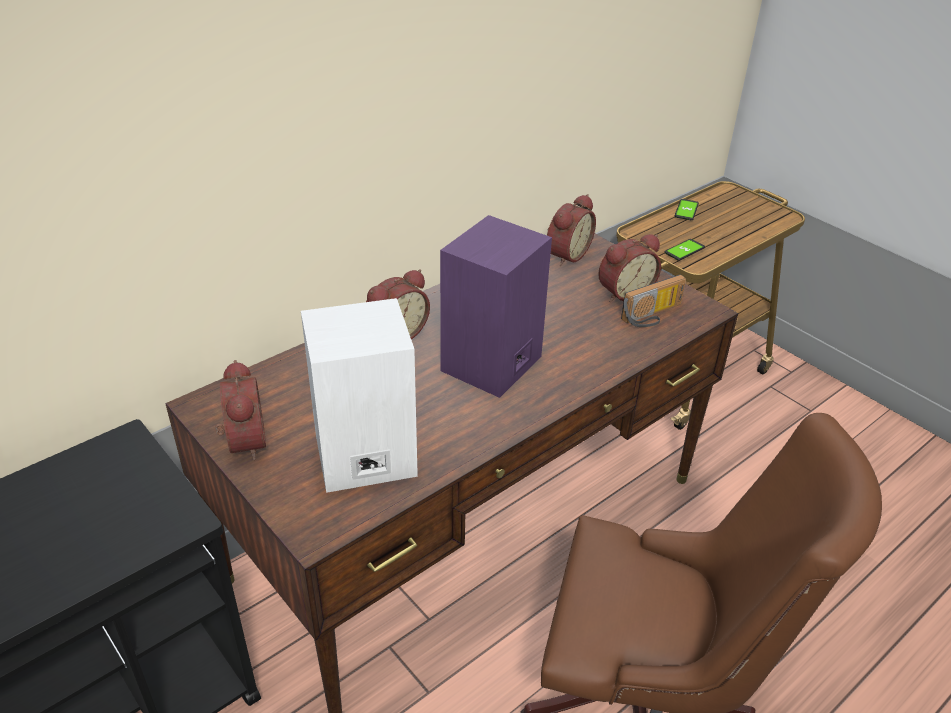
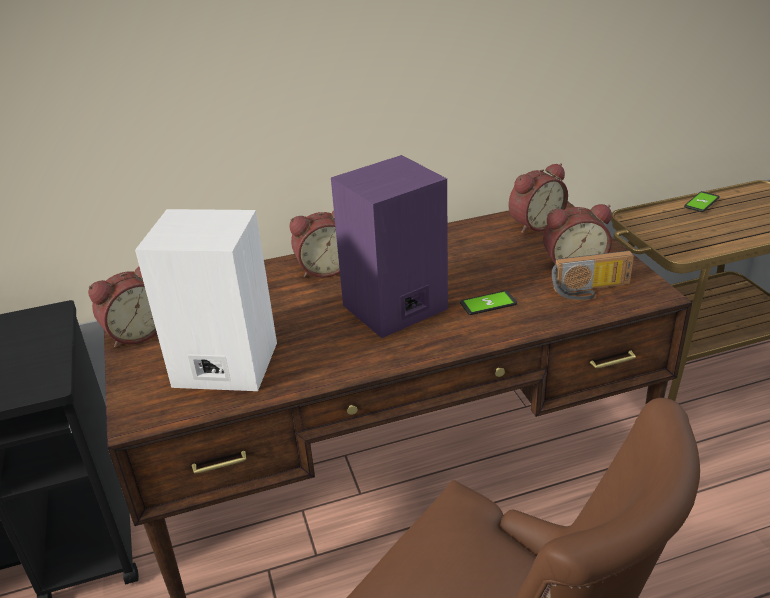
camera: 25 degrees right, 5 degrees down
(243, 442) = (137, 333): alarm clock -> alarm clock turned 45 degrees clockwise
(684, 250) = (676, 239): phone -> phone (488, 304)

